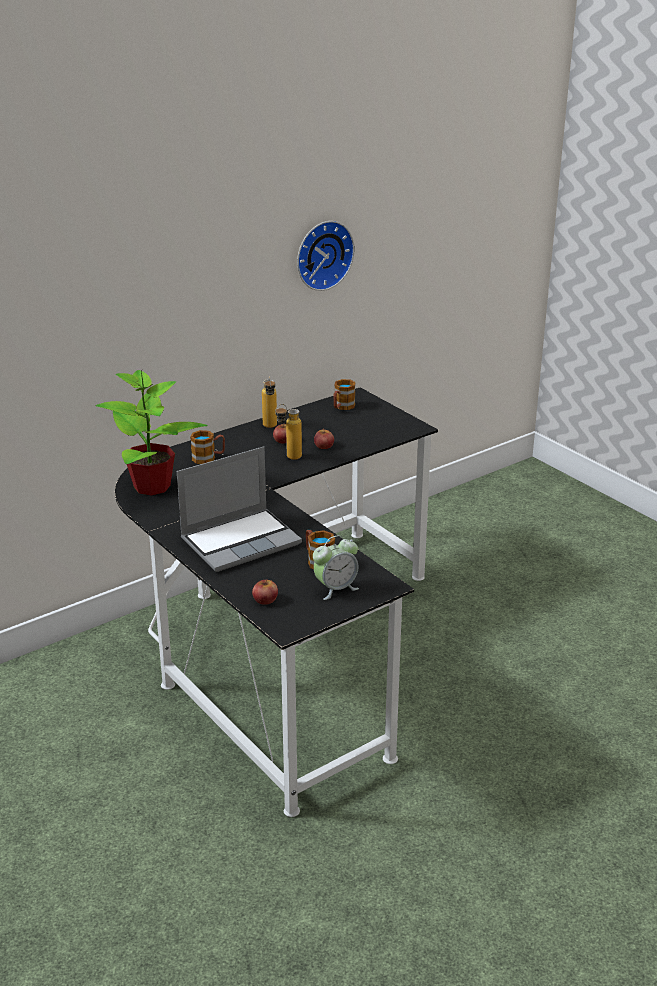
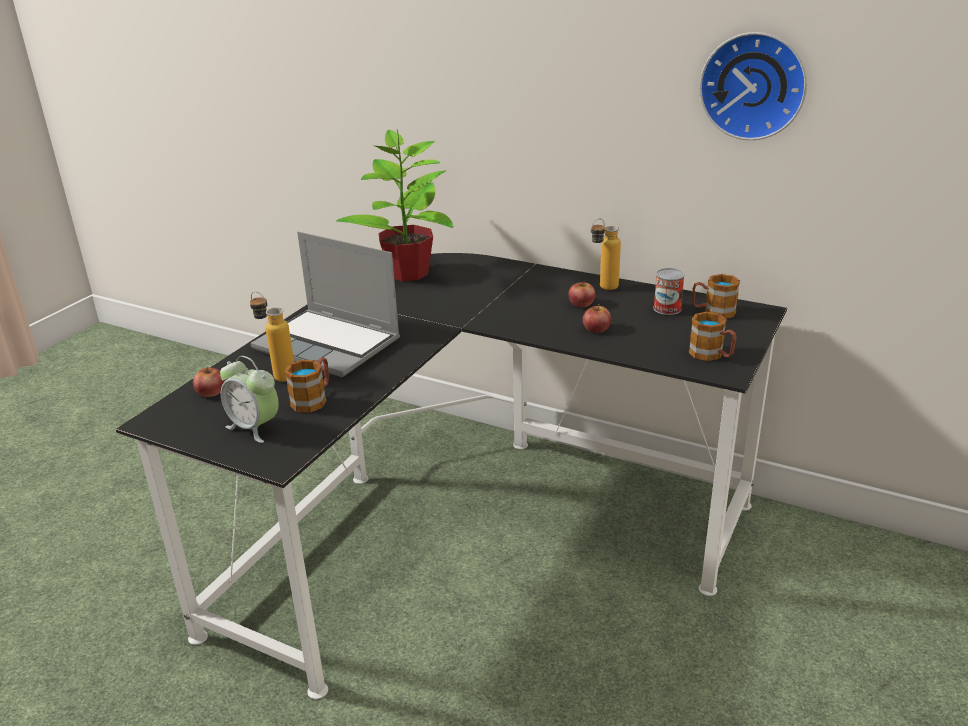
camera: 65 degrees right, 0 degrees up
(208, 458) = (494, 280): mug -> mug (711, 355)
(288, 458) = (541, 317): bottle -> bottle (278, 374)
(322, 418) = (667, 308): none -> can

